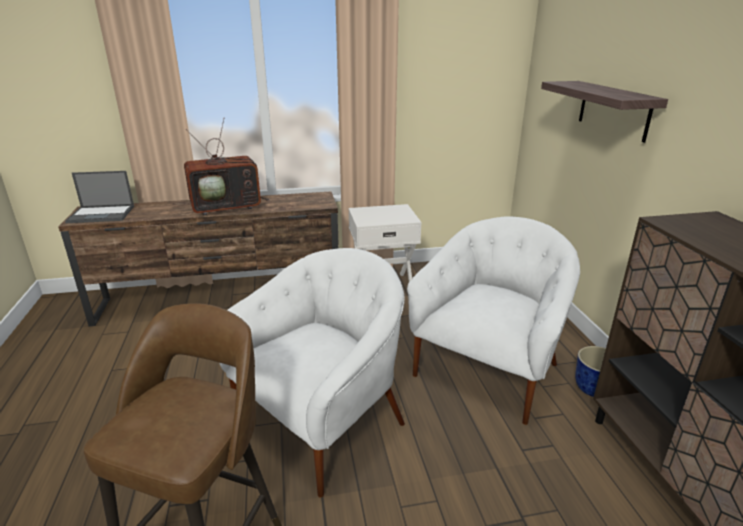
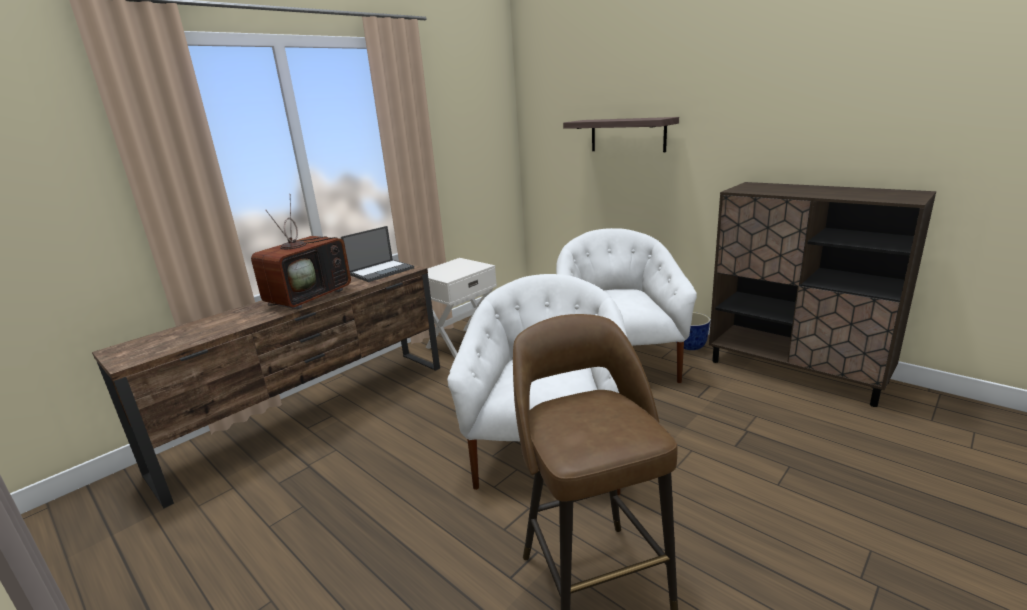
camera: 35 degrees left, 5 degrees down
(102, 214) = (154, 346): laptop -> laptop (381, 271)

